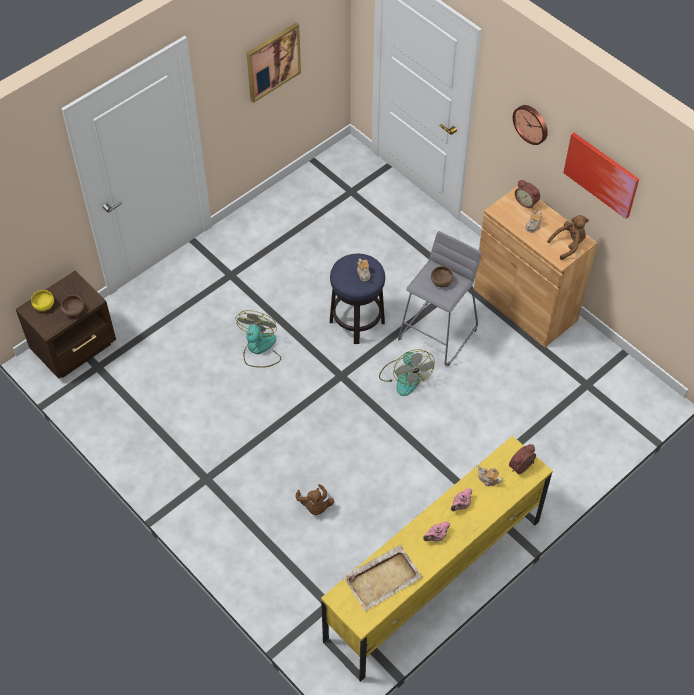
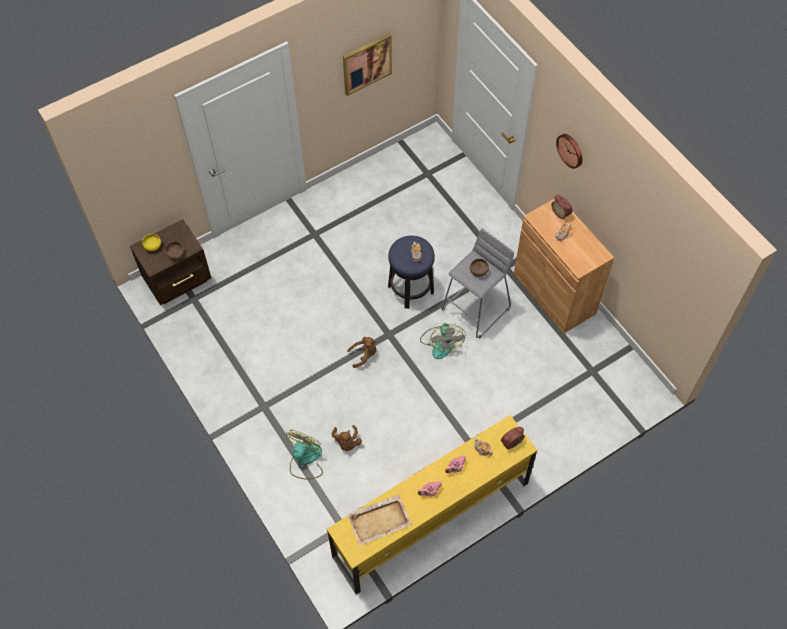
camera: 10 degrees right, 5 degrees up
(259, 349) = (326, 302): fan -> fan (305, 460)
(568, 244) = (589, 256): brown plush toy -> brown plush toy (364, 355)
(601, 174) = (621, 204): picture -> none

